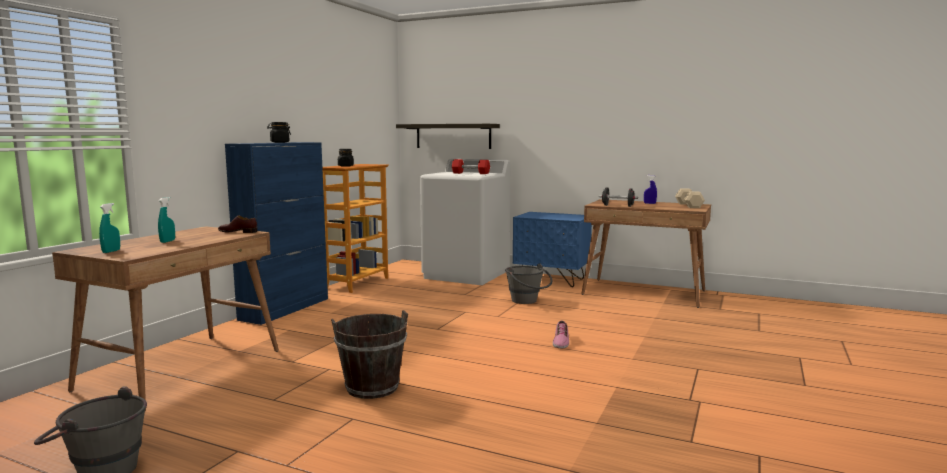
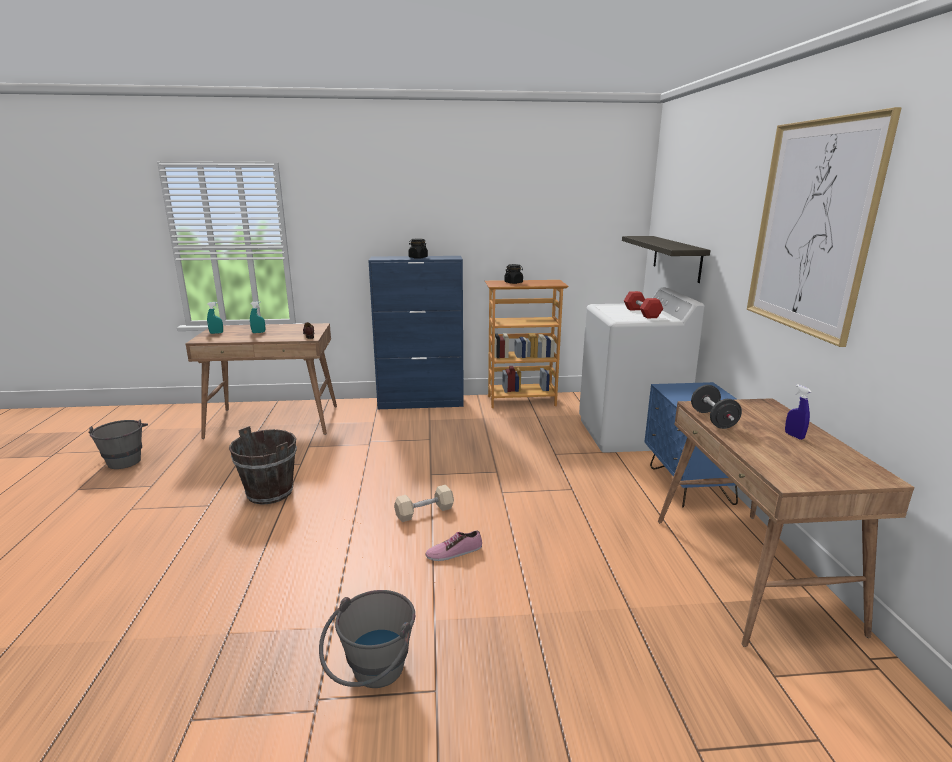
camera: 60 degrees right, 10 degrees up
(527, 301) = (576, 494): grey bucket -> grey bucket (372, 676)
(602, 98) = (811, 228): none -> picture
(689, 206) = (835, 469): beige dumbbell -> beige dumbbell (424, 512)

